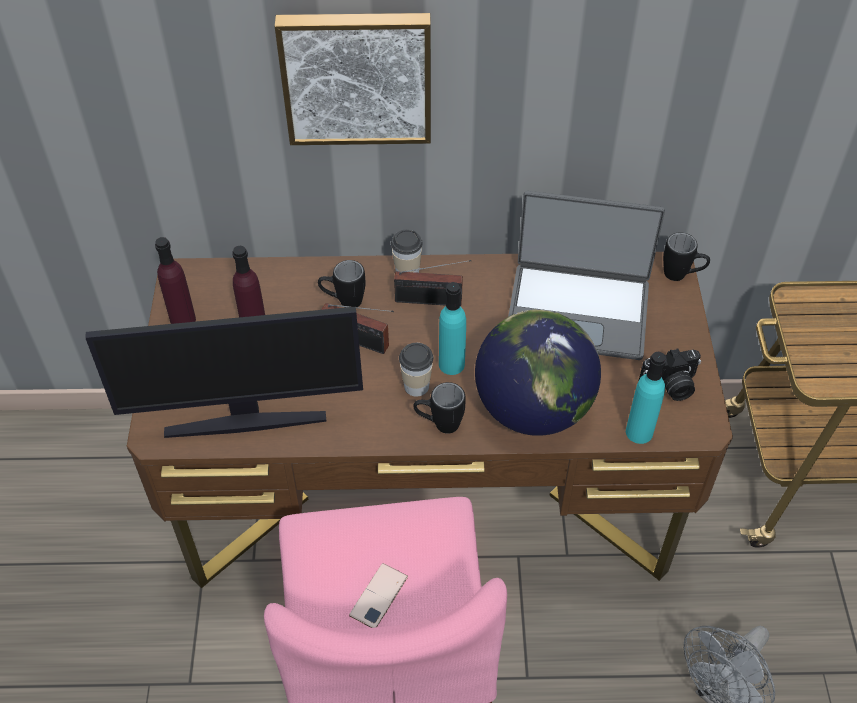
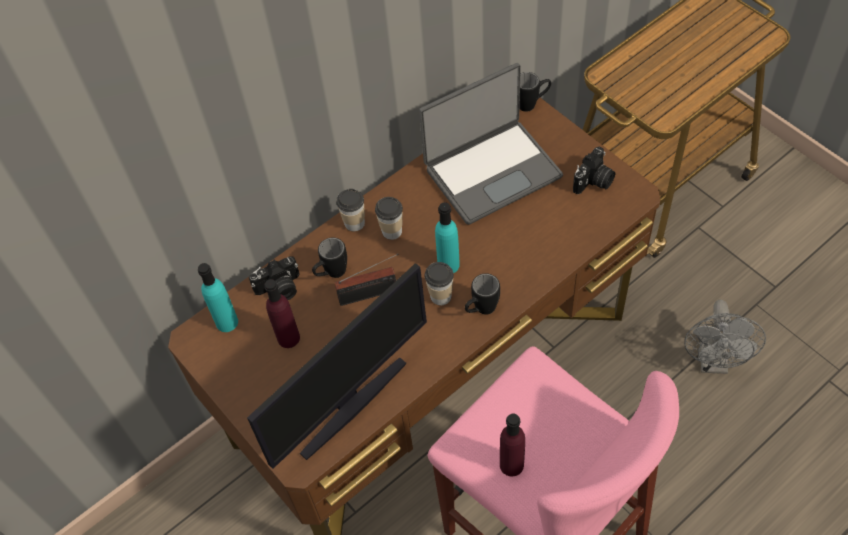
camera: 35 degrees left, 5 degrees up
(183, 320) = (229, 370): purple bottle -> purple bottle (511, 464)
(289, 284) = (280, 289): none -> camera
(357, 76) = (274, 97): picture -> none
(378, 596) = (546, 449): phone -> none
(432, 301) = (391, 231): radio -> cup
(533, 409) = (528, 257): globe -> none
(639, 432) = (604, 224): turquoise bottle -> turquoise bottle (227, 322)

